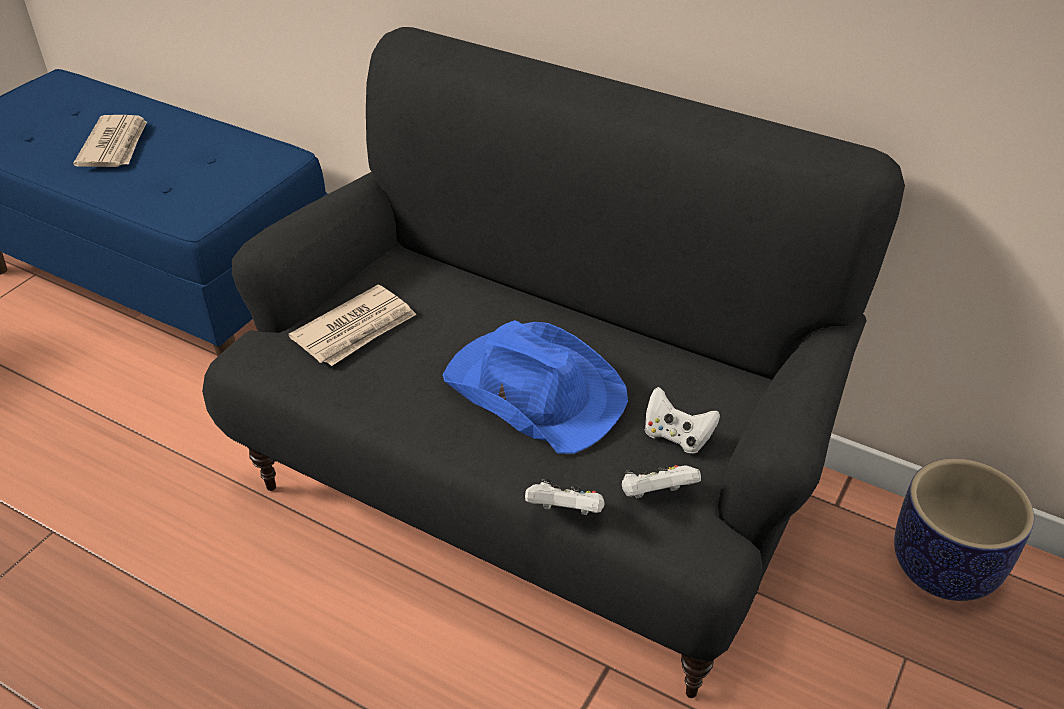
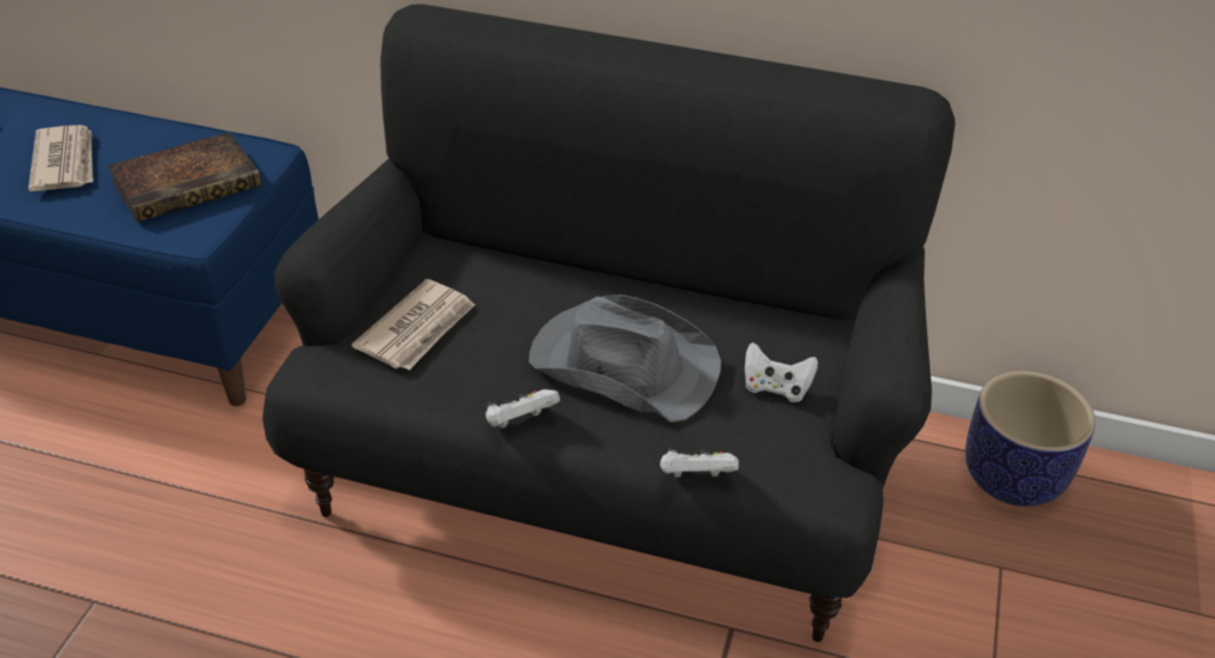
camera: 15 degrees left, 0 degrees up
(208, 174) = (190, 183): none -> book
(533, 390) = (622, 364): blue hat -> grey hat
(656, 495) = (775, 447): white game controller -> white game controller (520, 422)

